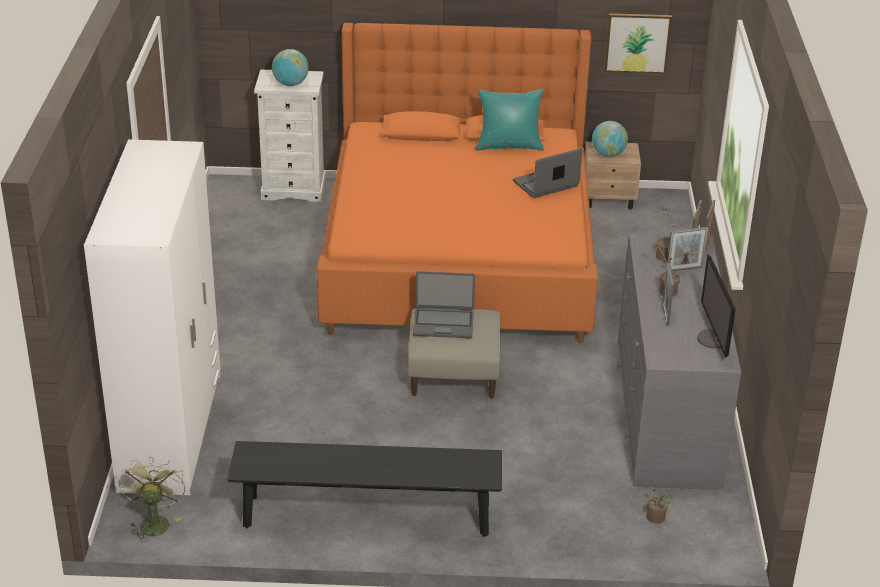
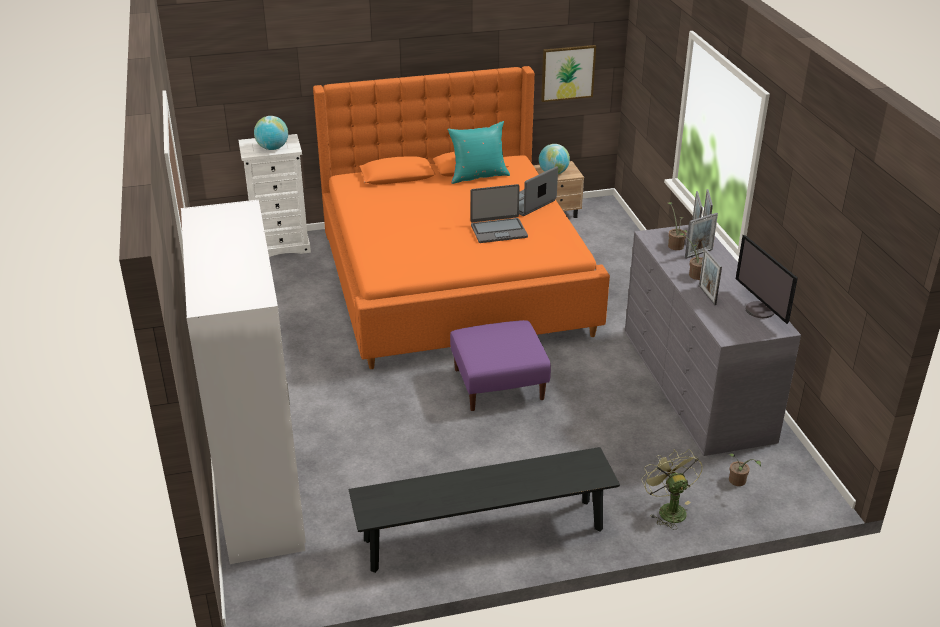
camera: 15 degrees left, 0 degrees up
(154, 521) = (280, 586): green fan -> green fan (668, 509)
(443, 324) = (487, 340): laptop -> laptop (498, 231)
(454, 373) = (499, 384): beige ottoman -> purple ottoman

